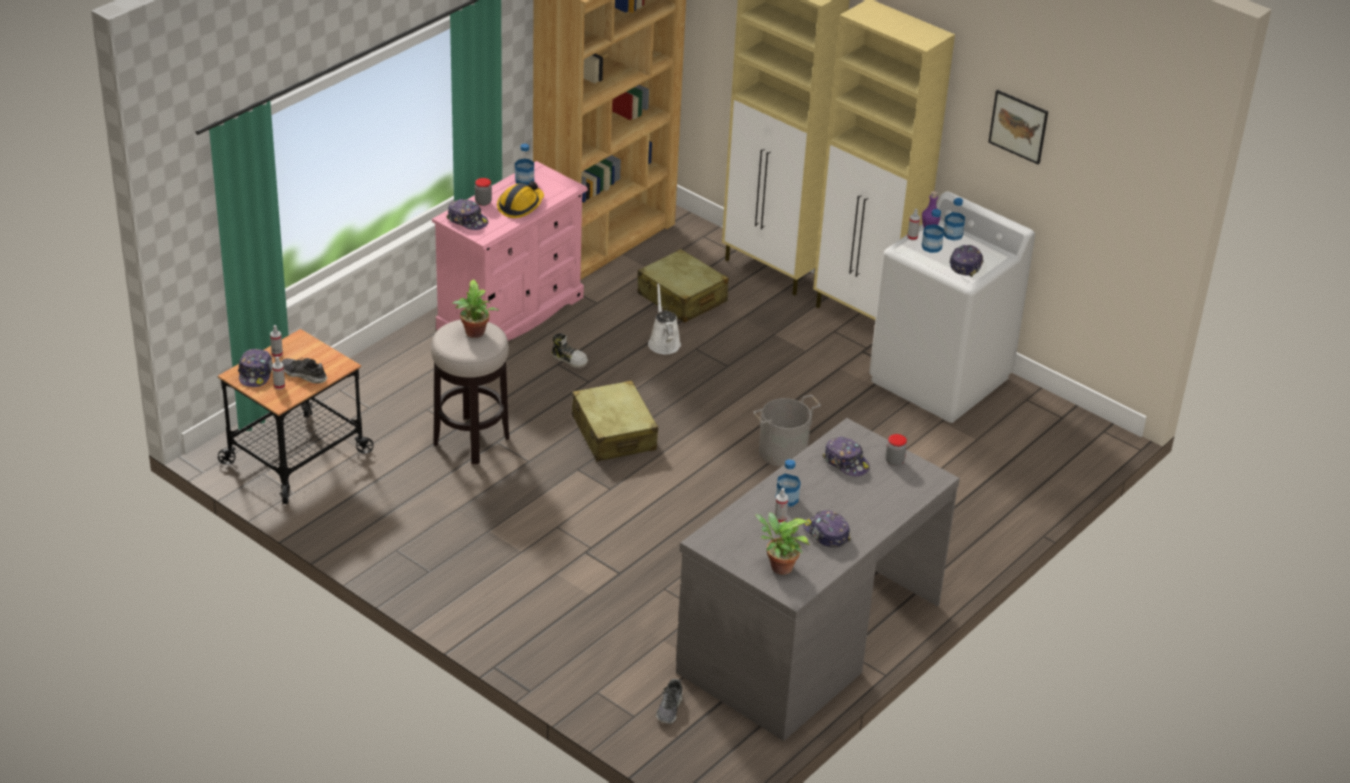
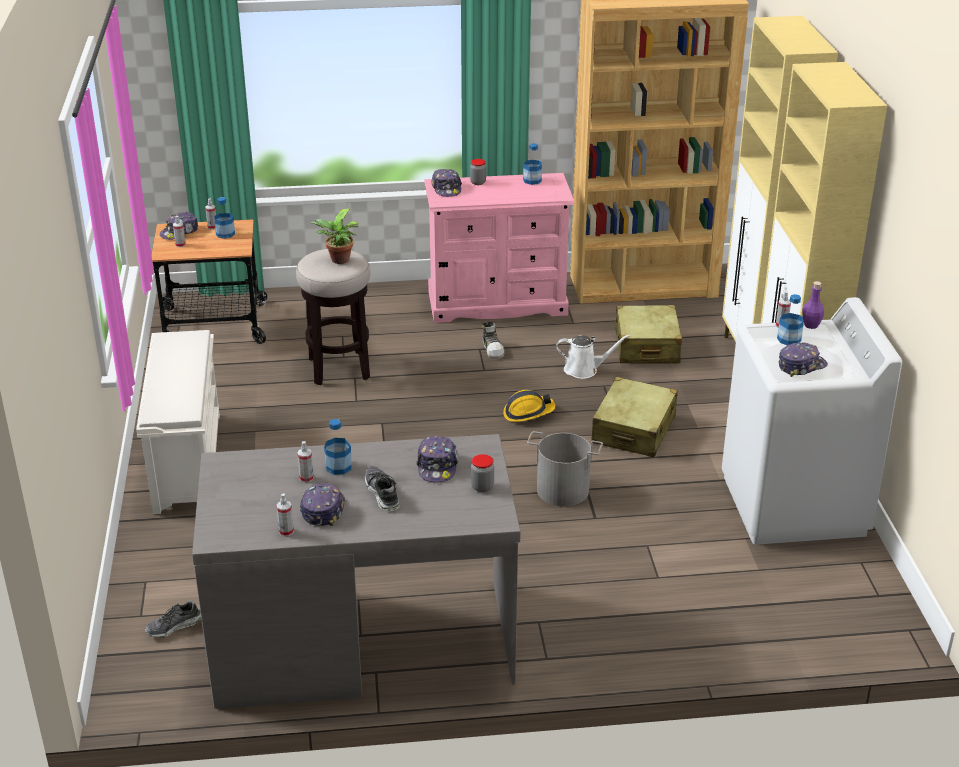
camera: 45 degrees right, 5 degrees down
(303, 375) = (206, 245): shoe -> shoe (382, 494)
(474, 586) = (187, 461): none -> white shoe rack
(520, 206) = (501, 194): hard hat -> hard hat (528, 413)
(613, 433) = (447, 412): beige suitcase -> beige suitcase (634, 430)
(663, 342) = (584, 370): white watering can -> white watering can turned 60 degrees clockwise
(778, 567) = (239, 513): potted plant -> none
(828, 561) = (286, 532): none -> spray bottle
(953, 234) = (827, 339): bottle -> bottle (225, 234)
(1018, 126) = (914, 227): picture -> none

